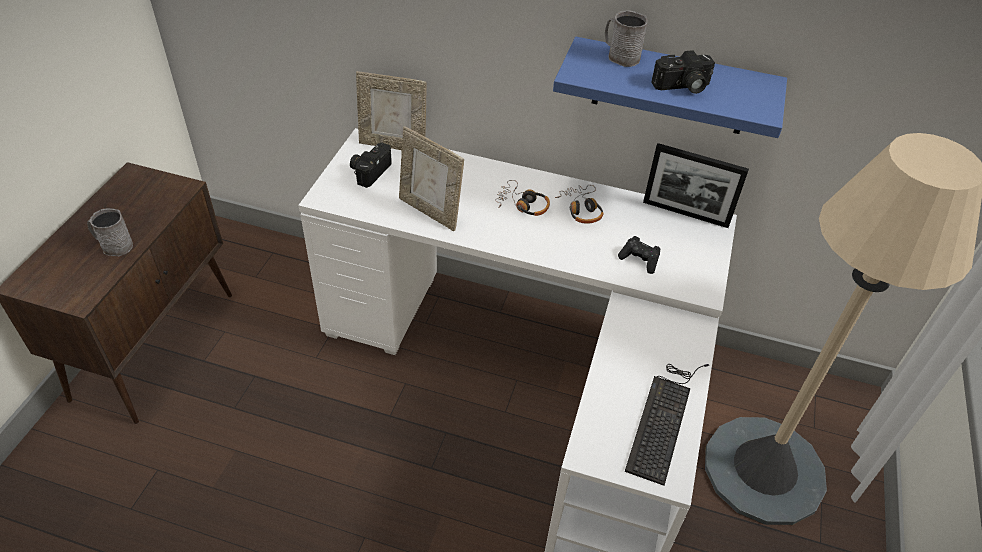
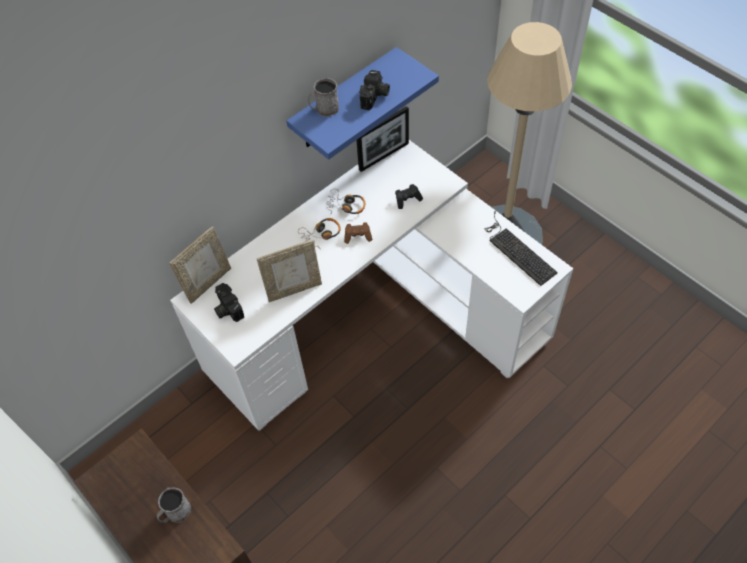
camera: 55 degrees left, 10 degrees up
(545, 236) = (358, 236): none -> brown game controller

